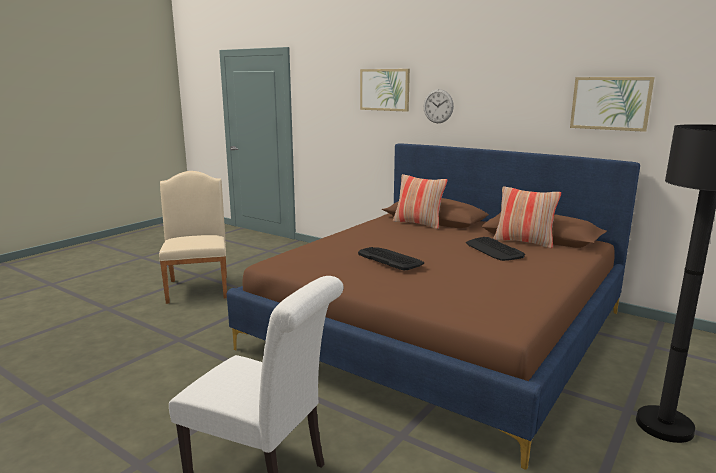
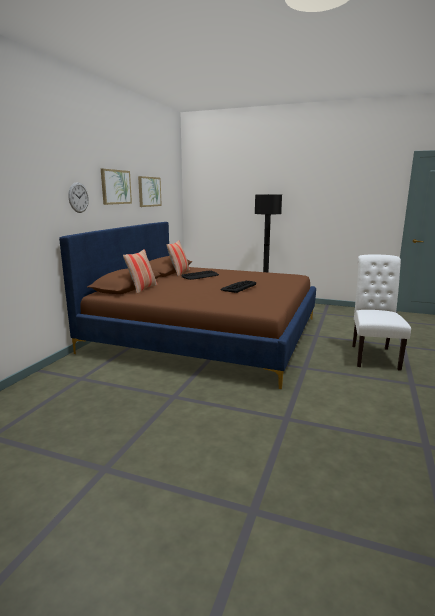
camera: 105 degrees left, 0 degrees up
(198, 287) = (152, 453): beige chair -> none
(384, 89) = (33, 182): picture -> picture (116, 187)

